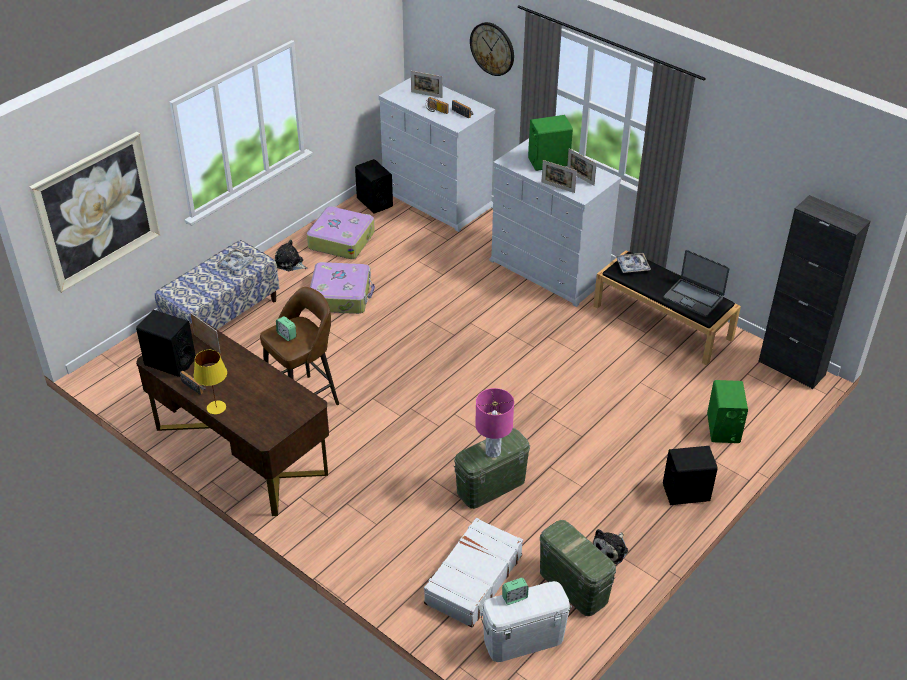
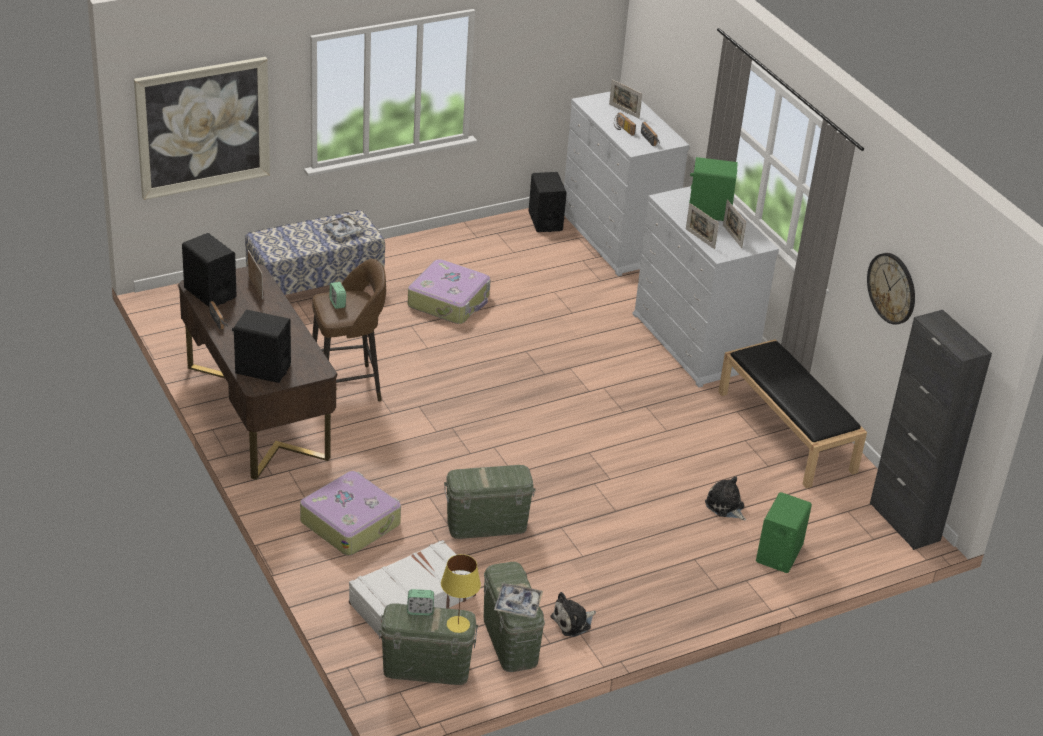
camera: 20 degrees right, 5 degrees down
(216, 407) = (228, 345): yellow table lamp -> yellow table lamp (458, 624)
(290, 263) = (416, 255): plush toy -> plush toy (725, 506)
(341, 240) = (485, 248): suitcase -> suitcase (350, 522)
(492, 48) = (696, 74): wall clock -> wall clock (892, 288)
(493, 452) = (489, 480): pink table lamp -> none
(523, 639) = (426, 667): white storage box -> green storage box
(632, 266) = (768, 355): tray -> tray (518, 604)
(685, 492) = (692, 598): black speaker -> black speaker (262, 369)
(693, 298) = (814, 406): laptop -> none

